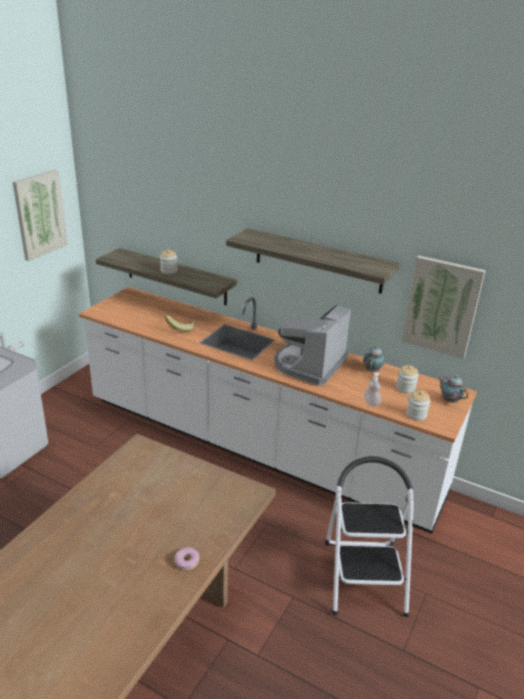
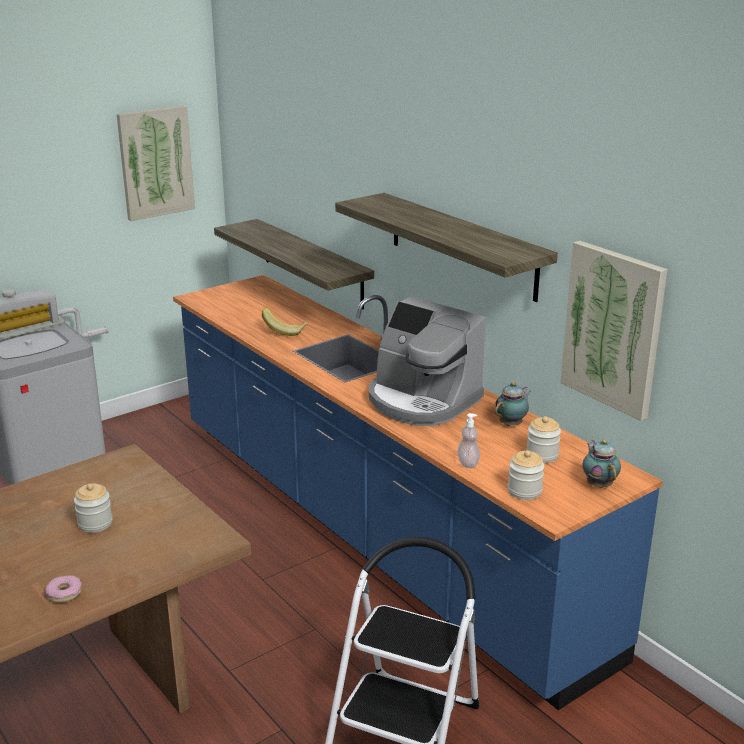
camera: 25 degrees right, 5 degrees down
(169, 271) = (291, 250): jar -> jar (95, 523)
(257, 447) = (372, 530): white counter -> blue counter
(309, 365) = (421, 401): coffee machine -> coffee machine turned 105 degrees counterclockwise

